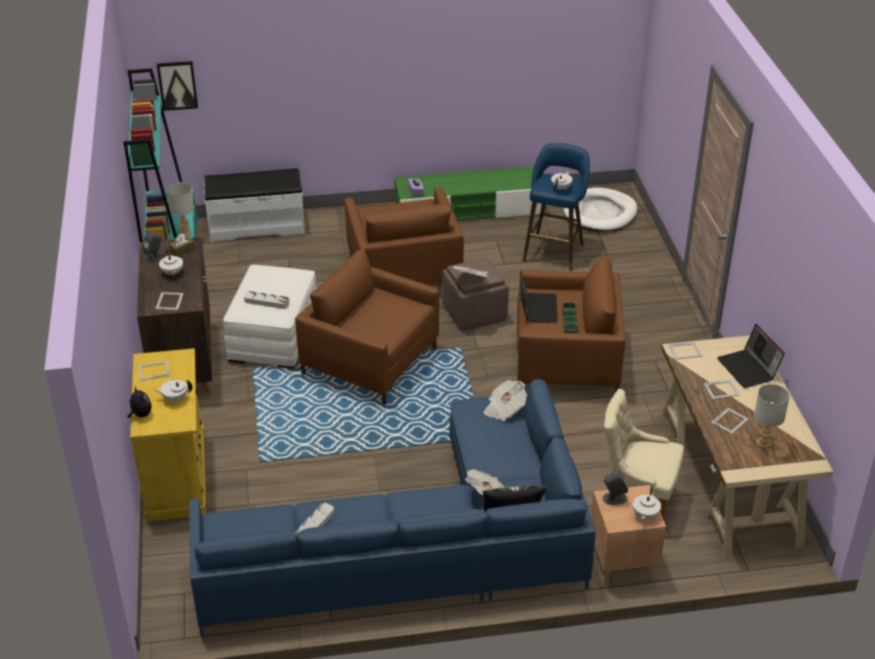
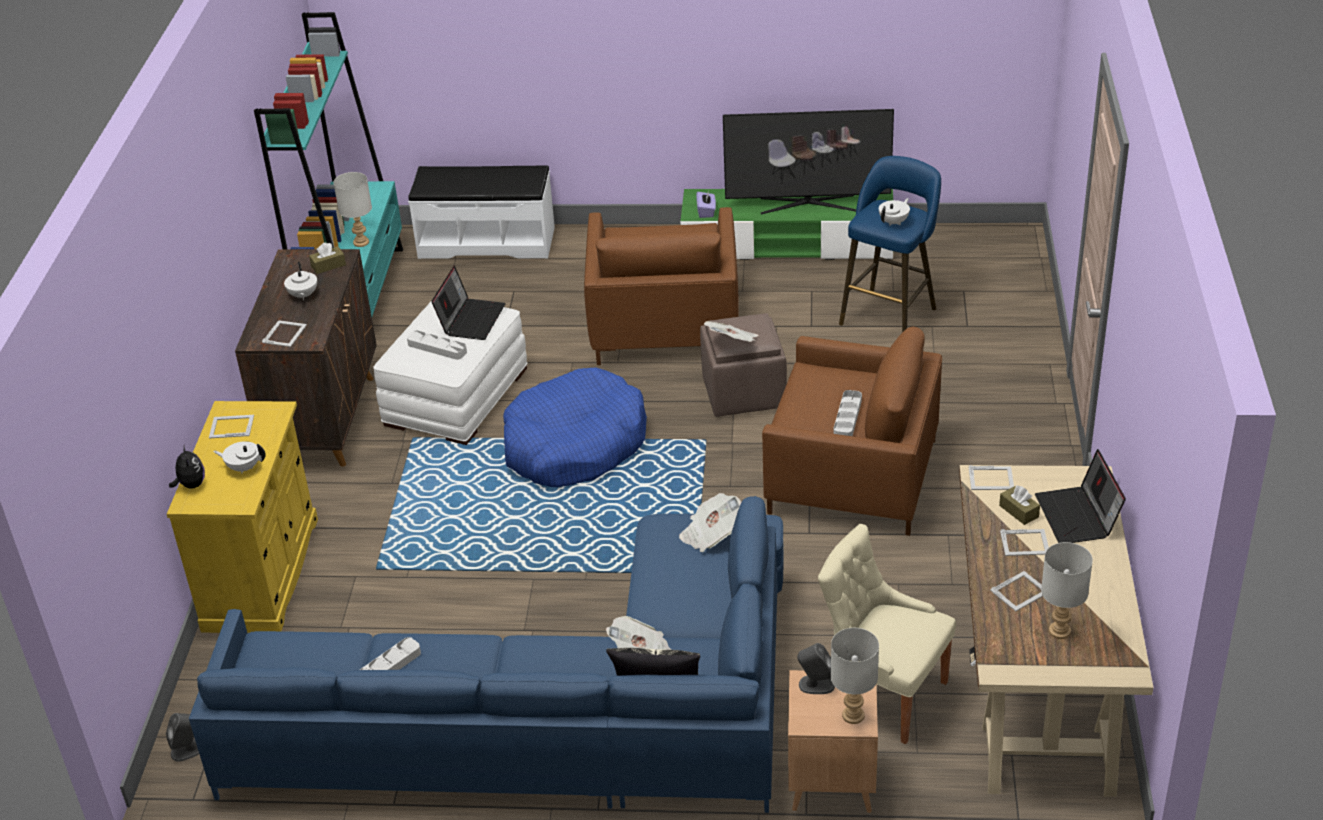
camera: 15 degrees right, 0 degrees up
(154, 257) = (288, 272): grey speaker -> grey speaker (188, 750)
(177, 85) = (380, 38): picture -> none
(370, 361) = (574, 445): brown armchair -> blue dog bed
(483, 181) = (807, 204): none -> television
(537, 308) = (807, 393): laptop -> laptop (471, 319)
(569, 321) = (847, 418): green tray -> grey tray
(600, 213) = (977, 265): white dog bed -> none
(645, 515) = (852, 716): white teapot -> grey table lamp
(710, 370) = (1019, 511): none -> brown tissue box

